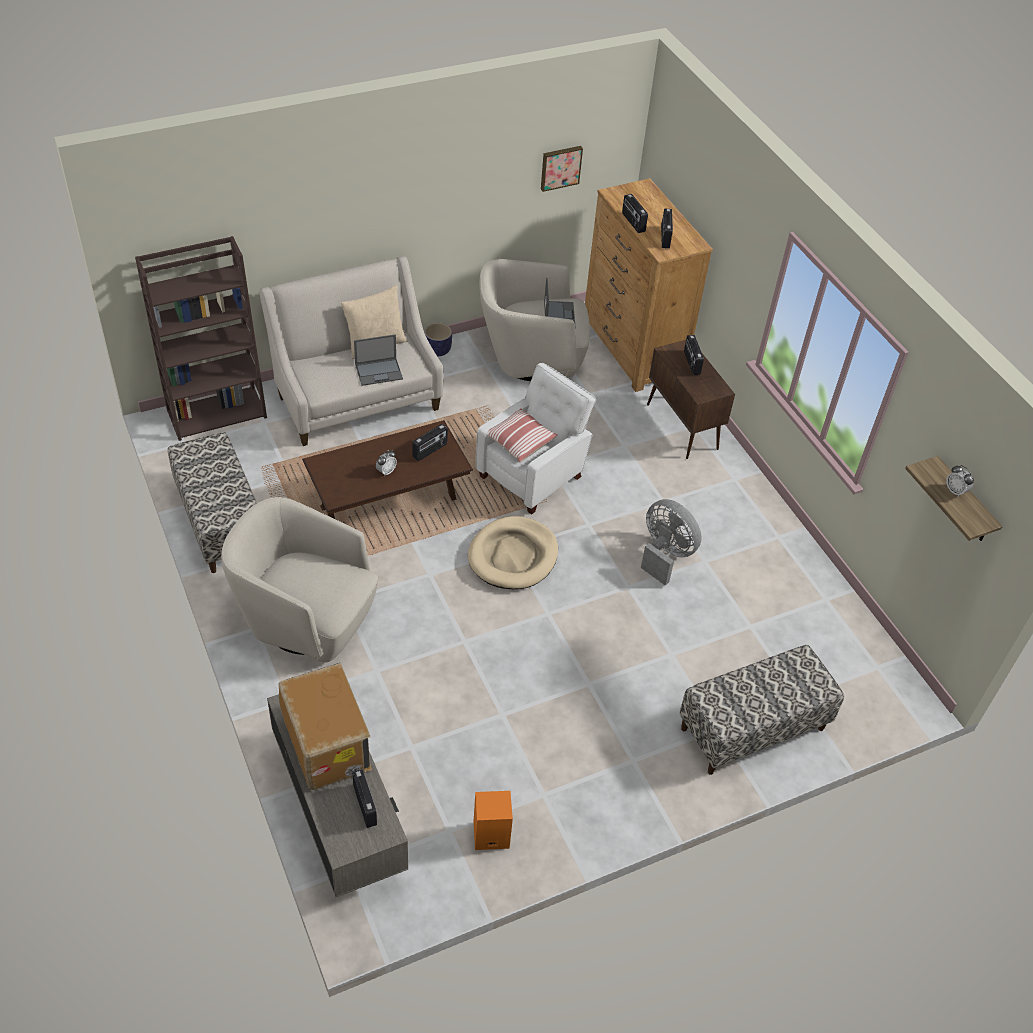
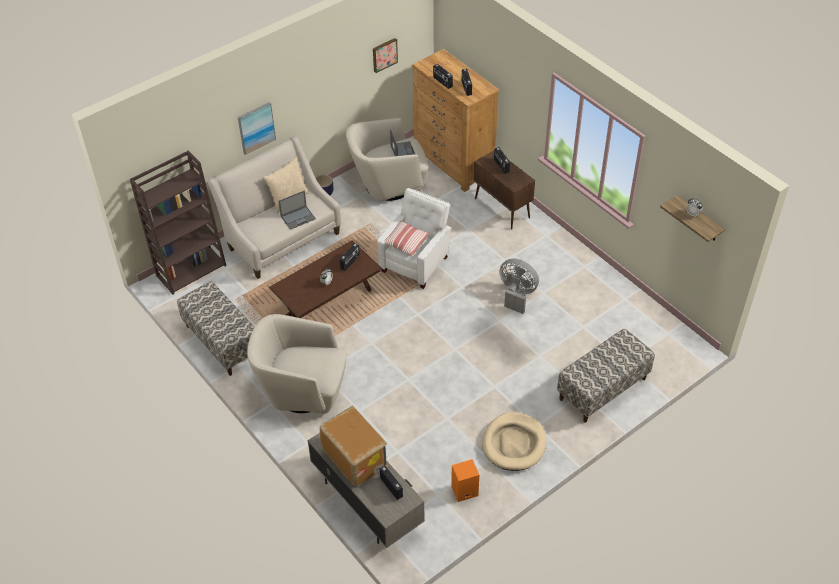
camera: 10 degrees left, 0 degrees up
(345, 228) = (256, 127): none -> picture
(513, 556) = (421, 318): beige dog bed -> beige dog bed (514, 443)

